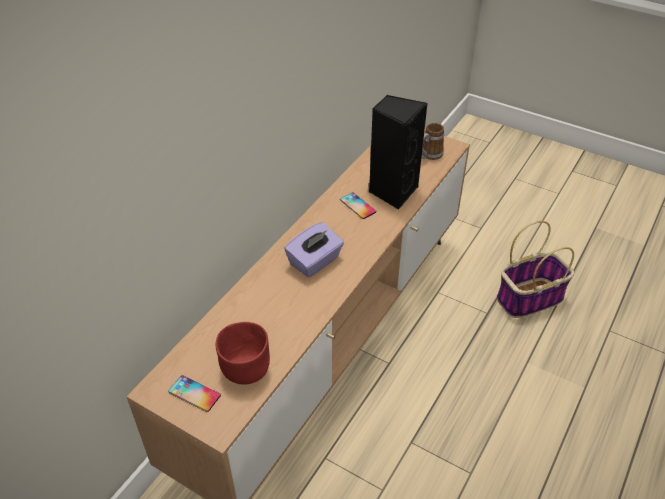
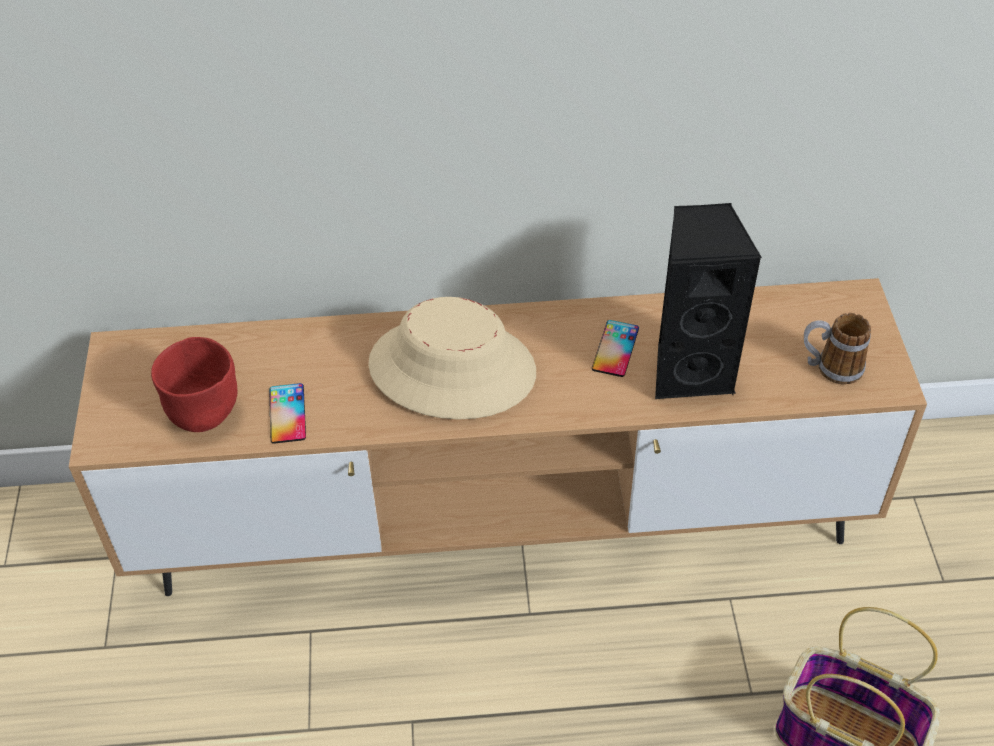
camera: 55 degrees right, 5 degrees up
(194, 393) = (135, 387): phone -> phone (287, 413)
(315, 262) = (452, 368): purple tissue box -> beige hat

